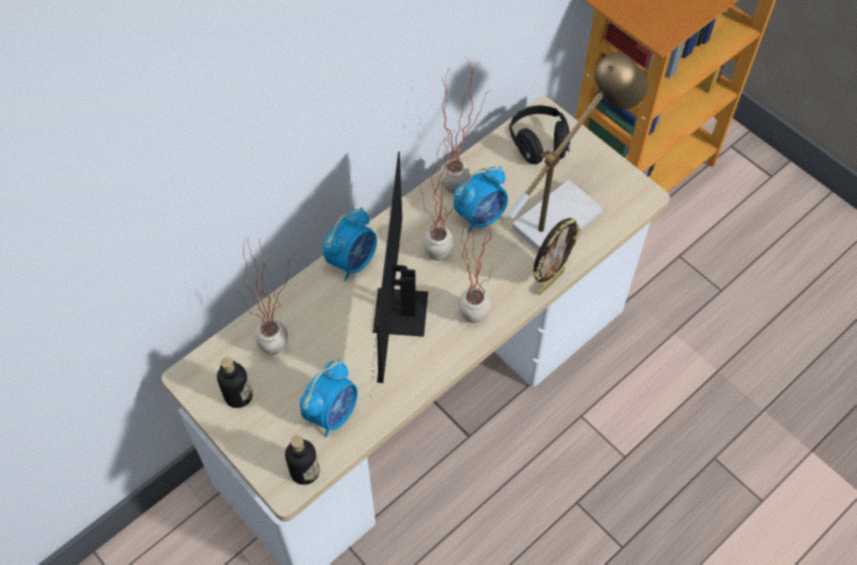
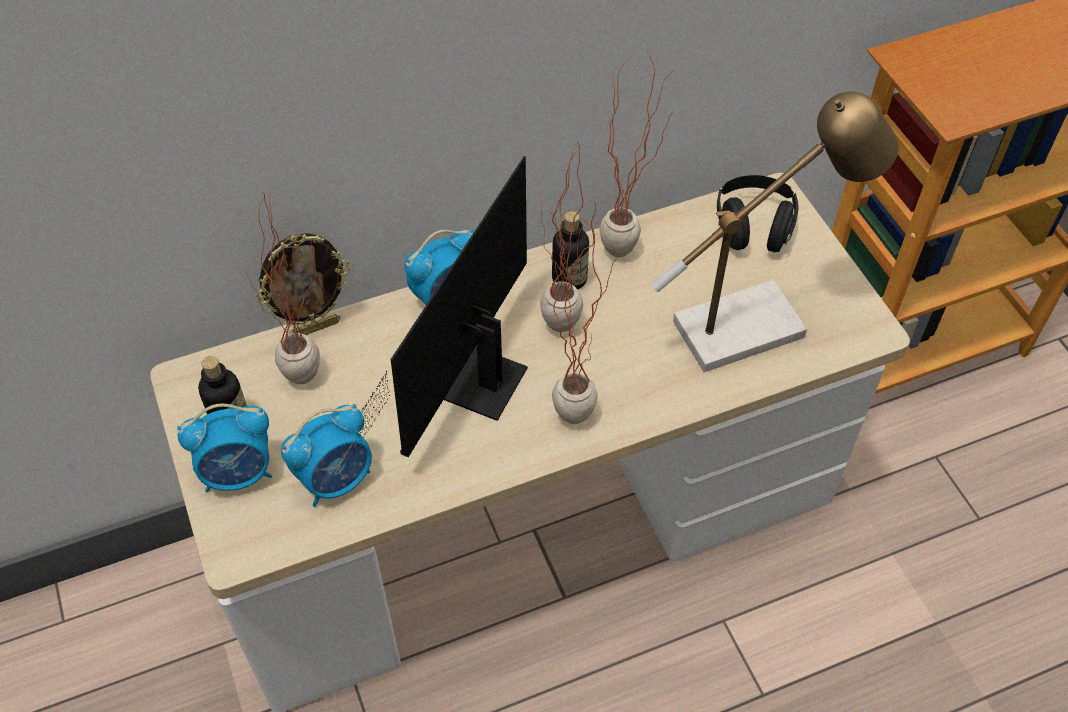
camera: 20 degrees right, 5 degrees down
(305, 471) = (267, 541): bottle -> bottle (569, 279)
(480, 216) = (637, 295): alarm clock -> alarm clock (239, 473)
(550, 281) = (696, 402): picture frame -> picture frame (314, 328)

